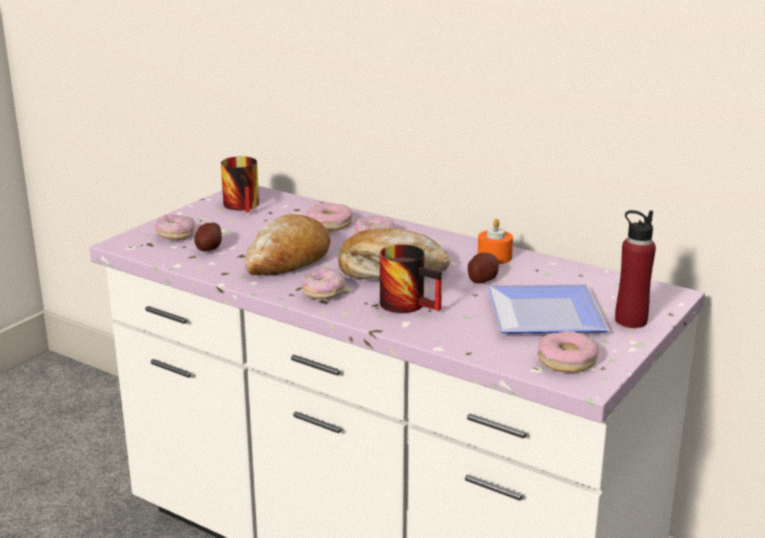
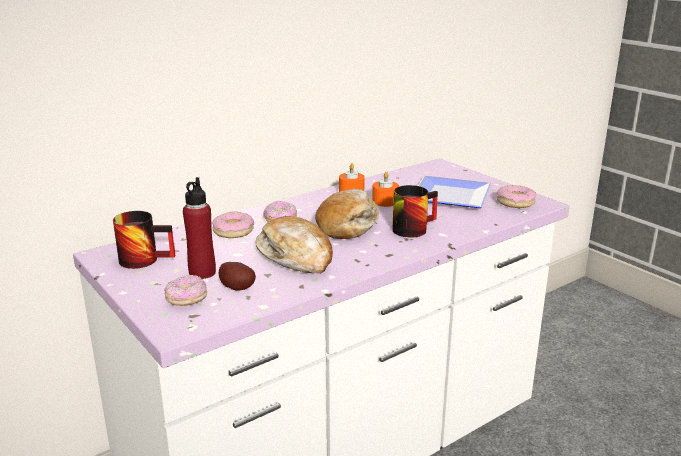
camera: 70 degrees left, 0 degrees up
(324, 294) = (376, 253): donut -> none
(482, 279) = (385, 201): potato -> orange candle
(630, 321) = (469, 179): red bottle -> red bottle (202, 273)

